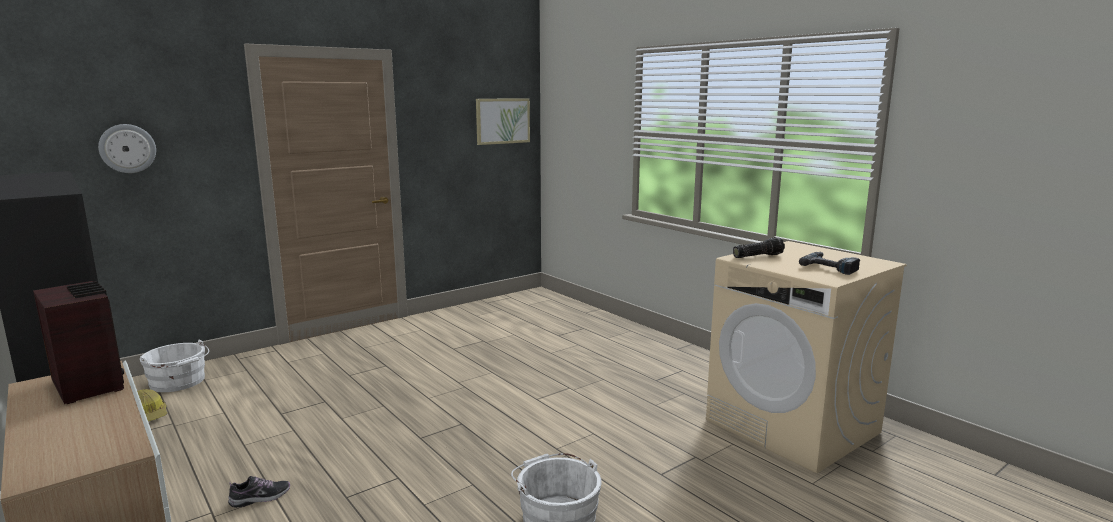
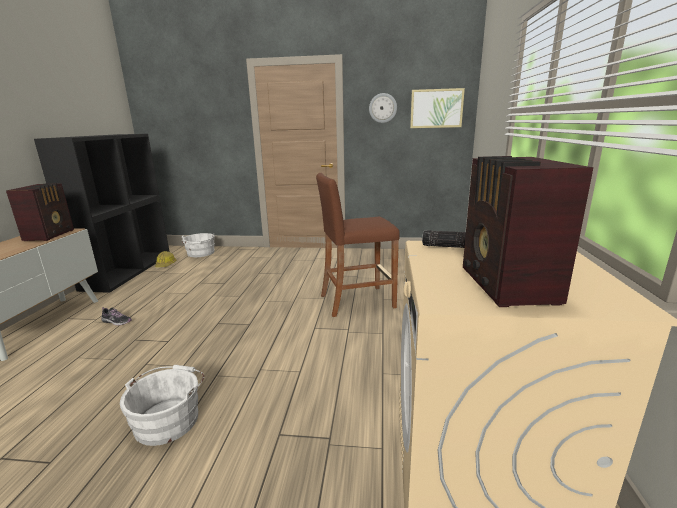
camera: 45 degrees right, 5 degrees up
(127, 148) = (189, 124): wall clock -> wall clock (383, 108)
(531, 363) = (357, 301): none -> brown stool
(830, 267) = (506, 286): power drill -> radio

